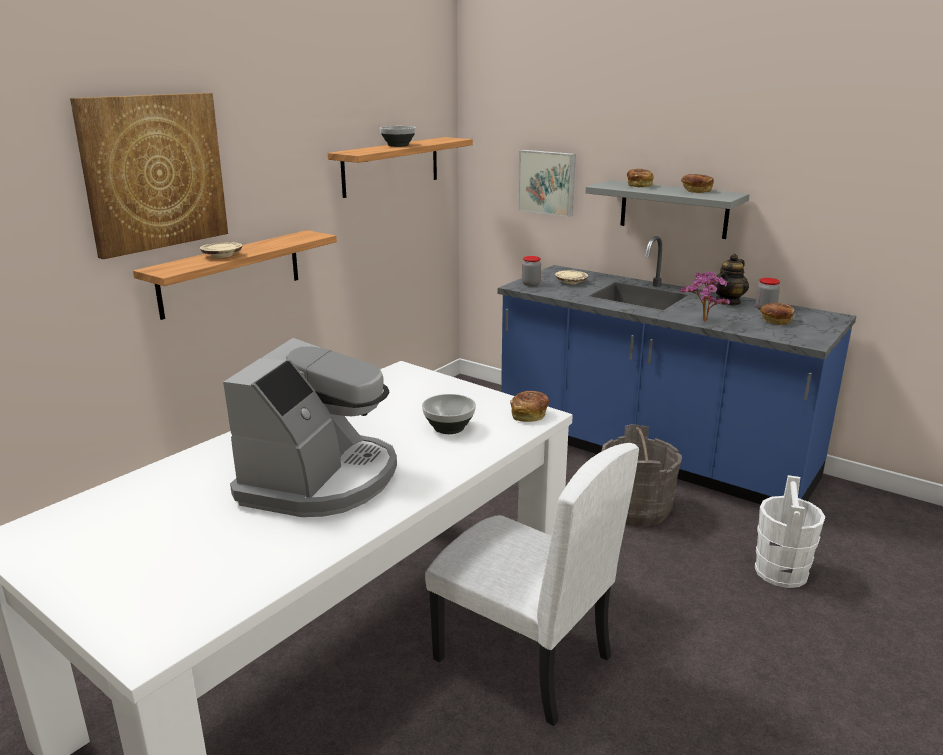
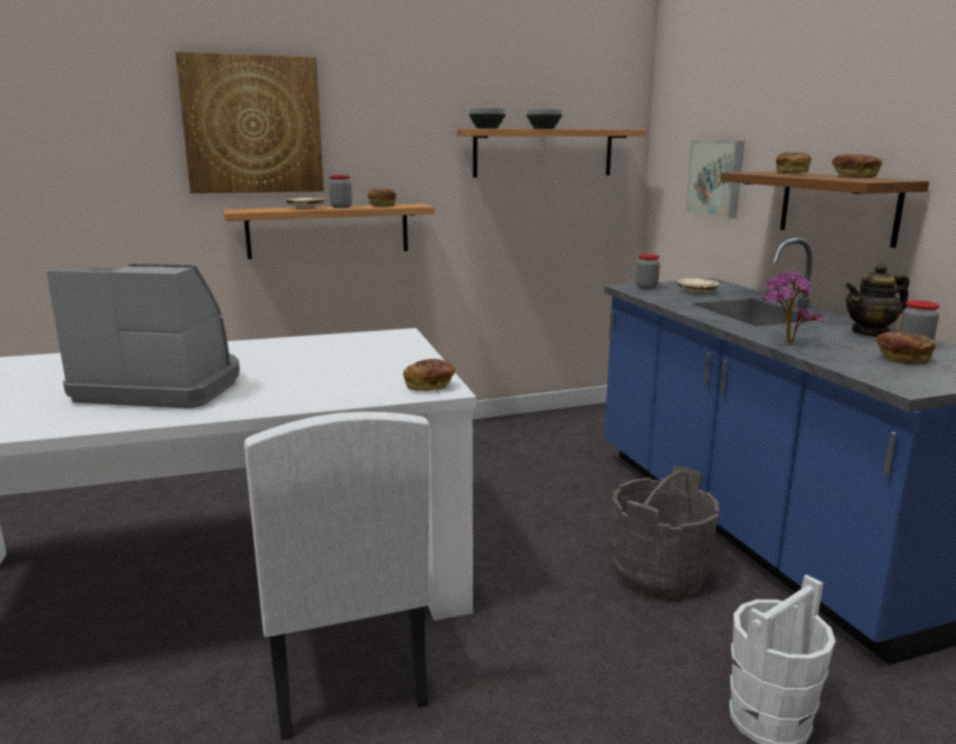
camera: 35 degrees right, 5 degrees down
(253, 249) = (341, 207): none -> jar
(283, 240) = (382, 205): none -> bread
(321, 479) = (162, 386): coffee machine -> coffee machine turned 135 degrees counterclockwise
(448, 427) = (338, 378): bowl -> bowl (487, 128)
(673, 209) = (837, 207): grey shelf -> brown shelf

